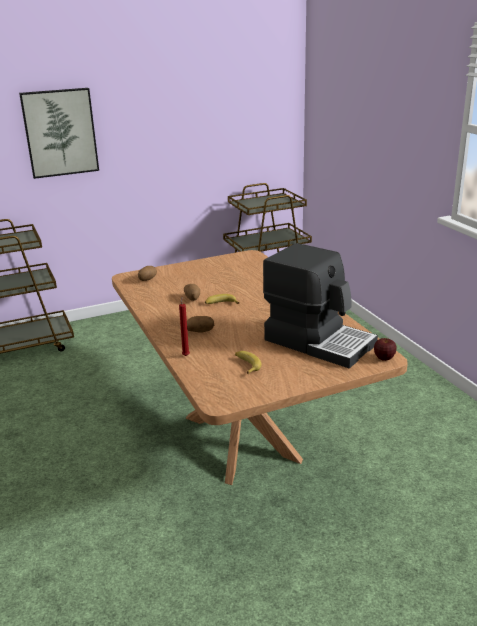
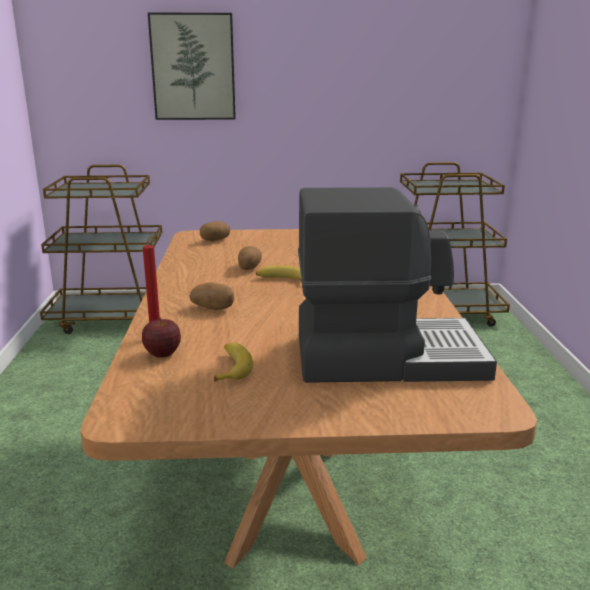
camera: 20 degrees right, 5 degrees down
(319, 341) = (386, 356): coffee machine -> coffee machine turned 60 degrees counterclockwise
(384, 358) = (489, 407): apple -> apple (162, 354)

